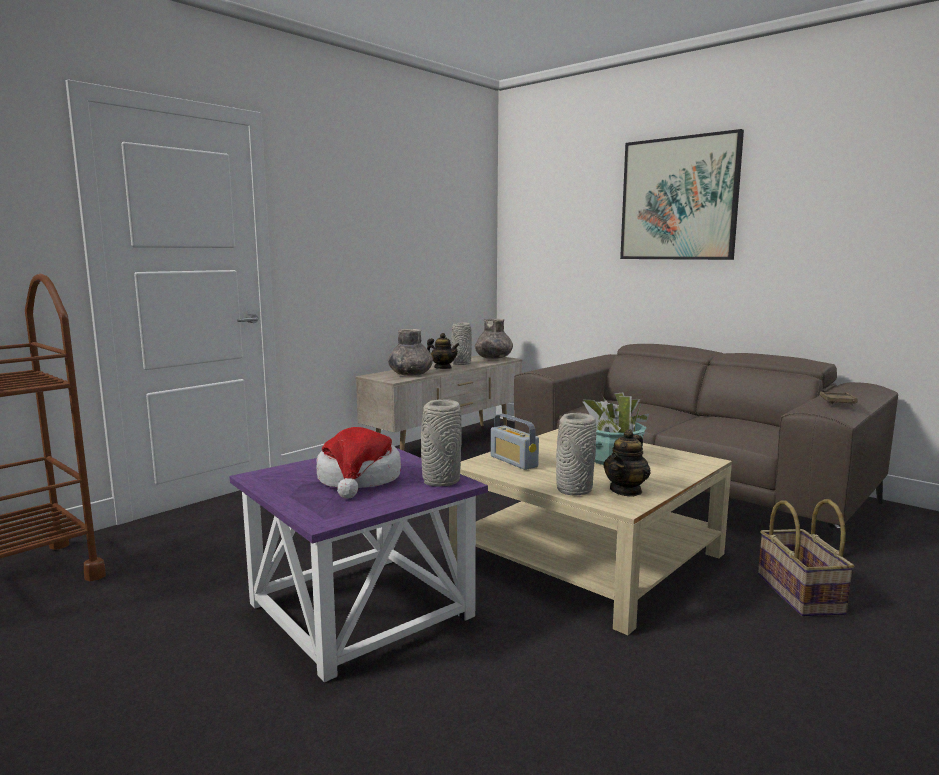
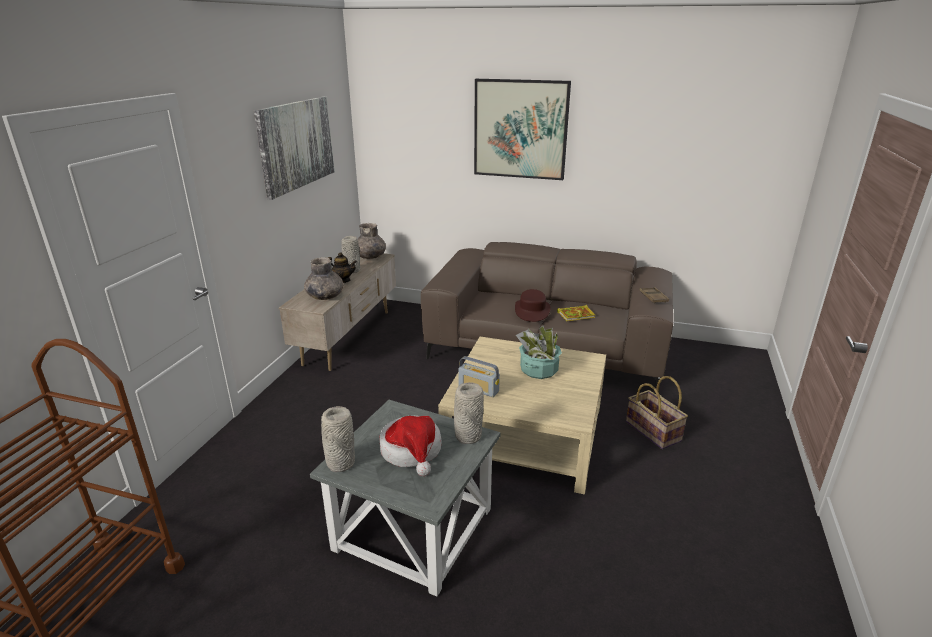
camera: 25 degrees left, 15 degrees up
(361, 608) = (413, 527): purple side table -> grey side table
(411, 209) = (296, 144): none -> picture
(573, 490) = (538, 412): grey vase -> grey vase (340, 463)
(626, 490) = (569, 404): teapot -> none
(658, 416) = (532, 310): none -> brown hat
(719, 425) = (576, 315): none -> book

